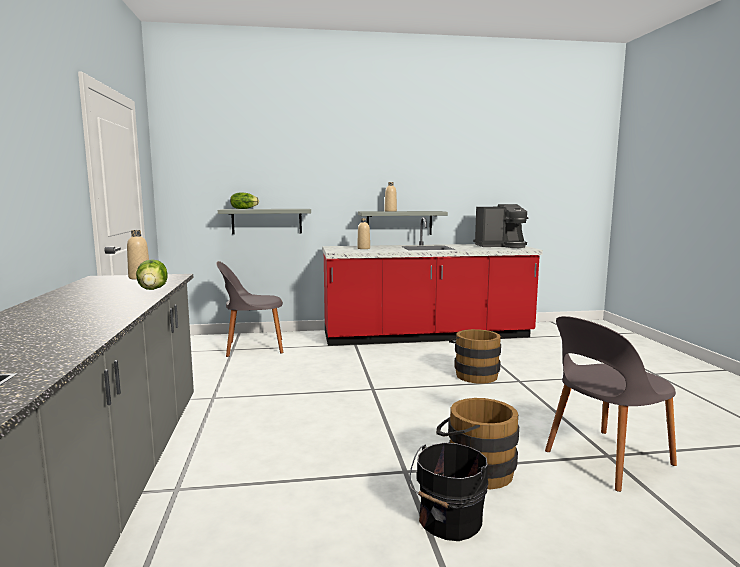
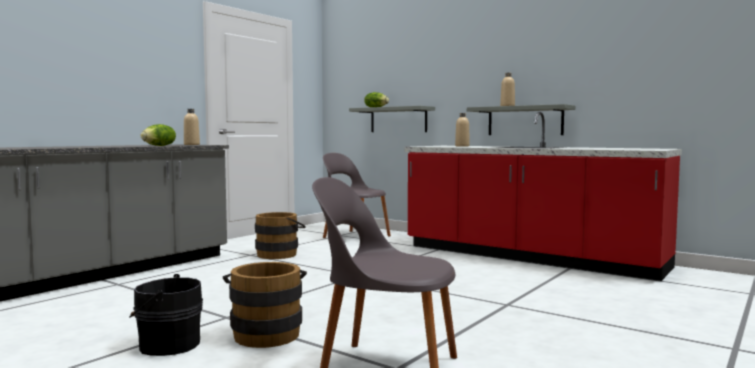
camera: 45 degrees right, 5 degrees down
(475, 374) = (477, 289): brown bucket -> brown bucket (280, 254)
(501, 246) = (634, 148): coffee machine -> none

